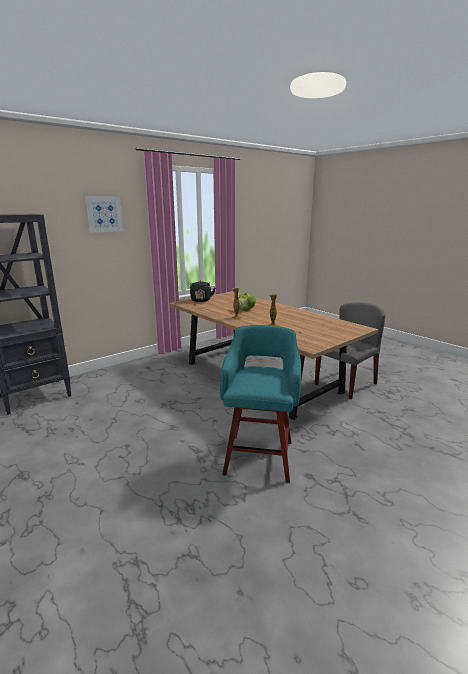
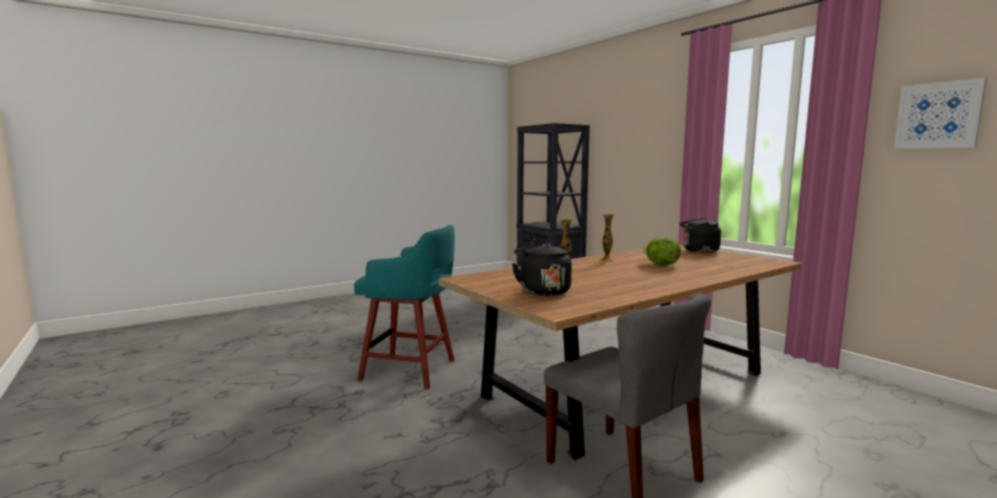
camera: 95 degrees right, 10 degrees down
(104, 214) = (649, 122): picture -> picture (938, 115)
(328, 330) = (543, 291): none -> black kettle

